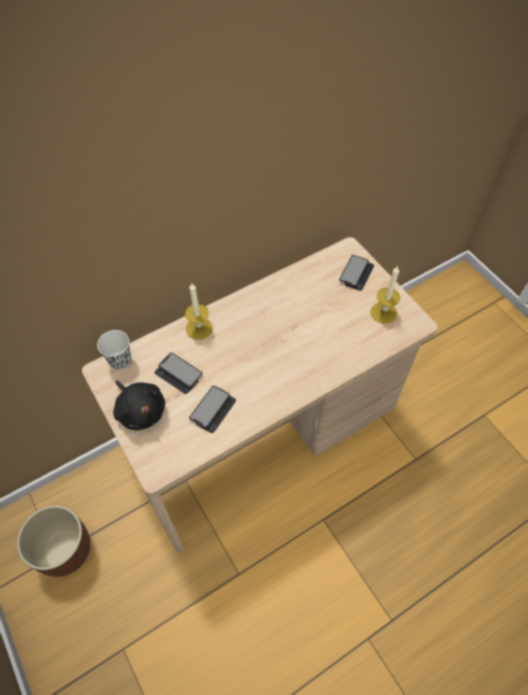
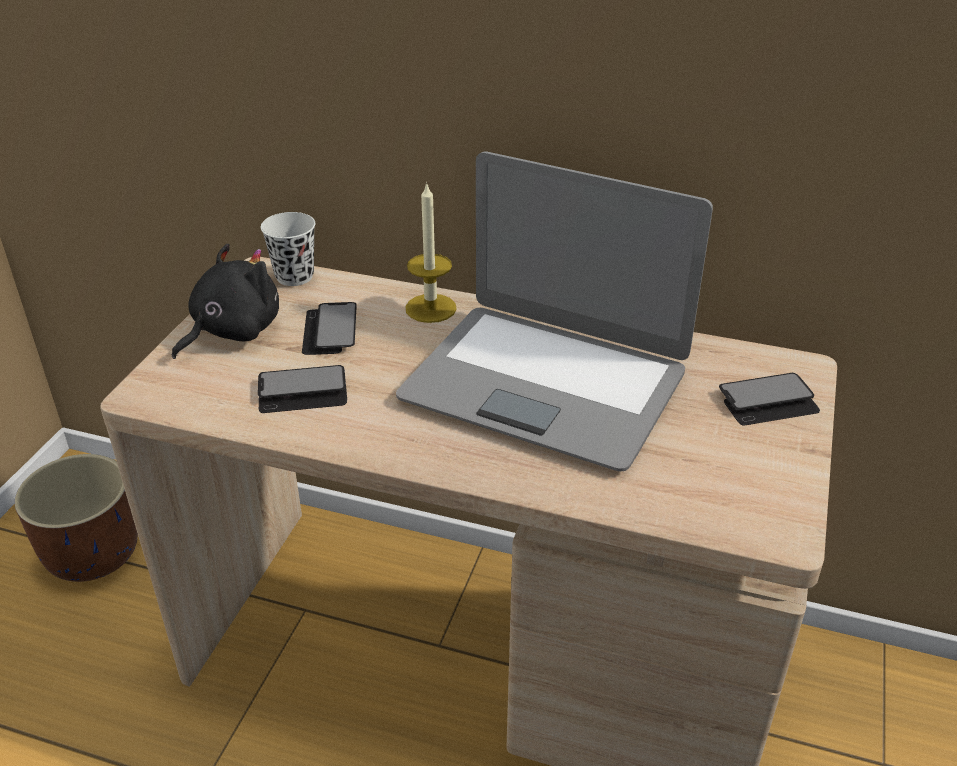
camera: 50 degrees right, 20 degrees down
(140, 410) = (232, 331): black plush toy -> black plush toy turned 150 degrees counterclockwise
(286, 327) = (545, 384): none -> laptop
(383, 312) = (738, 476): candle -> none

